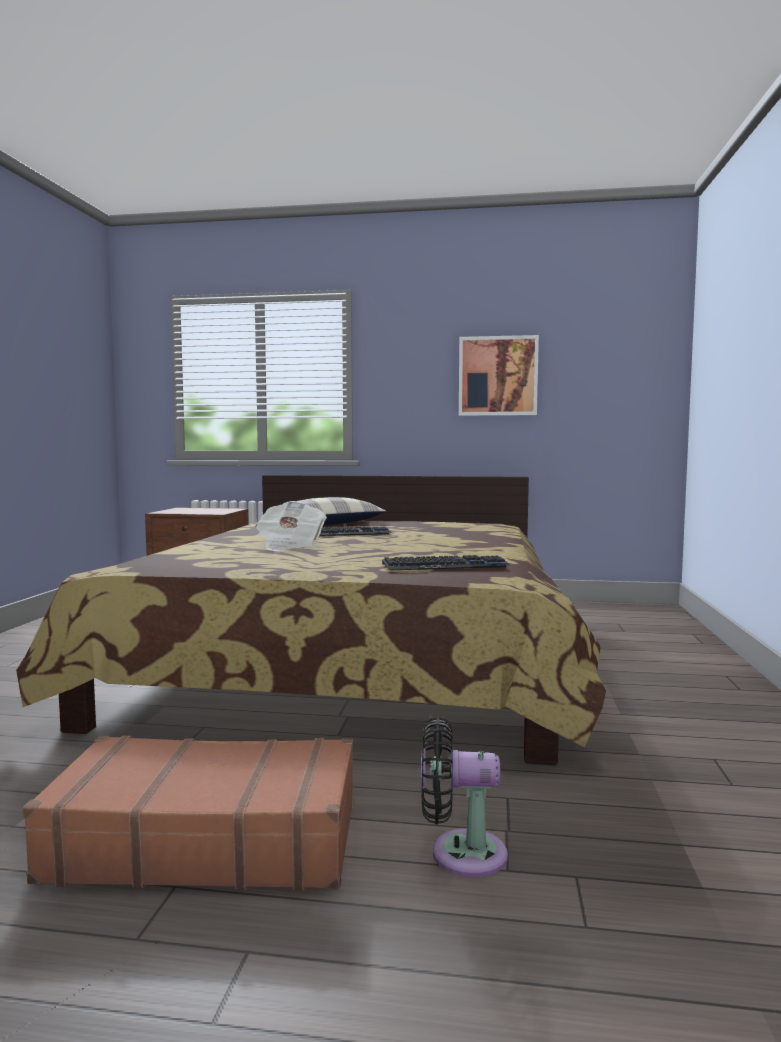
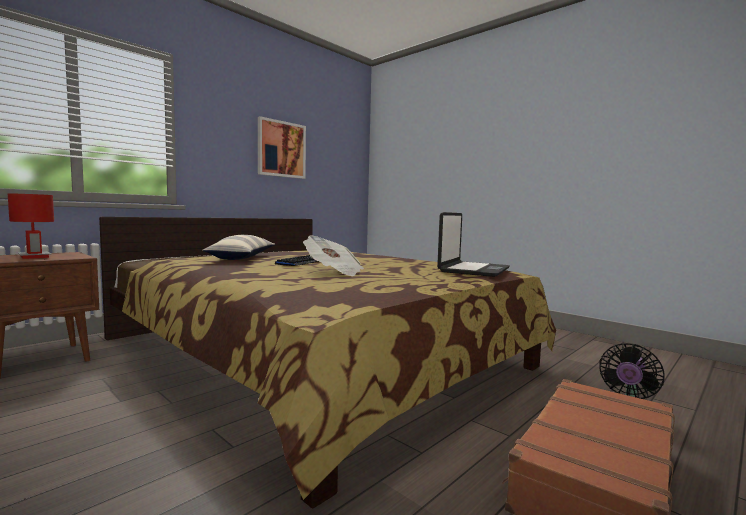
camera: 55 degrees left, 0 degrees up
(198, 510) = (34, 257): none -> red table lamp
(445, 566) = (473, 270): keyboard -> laptop

